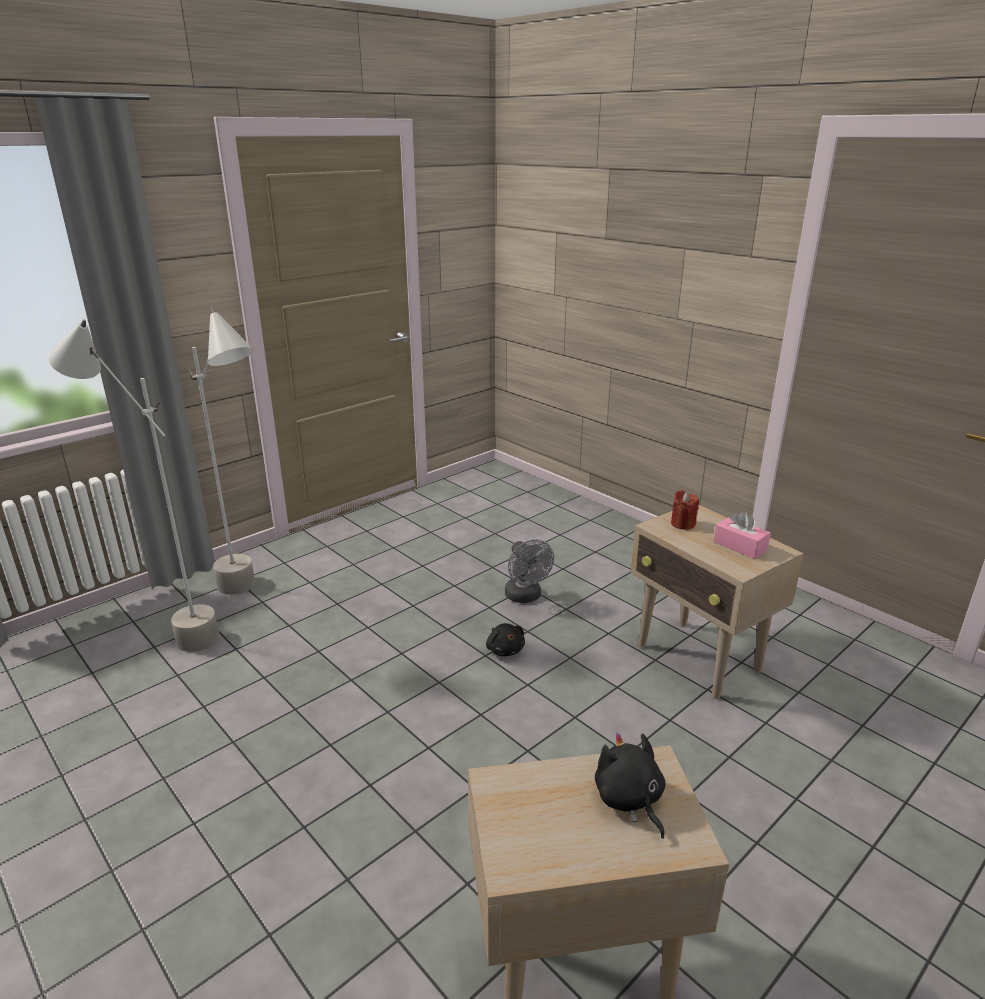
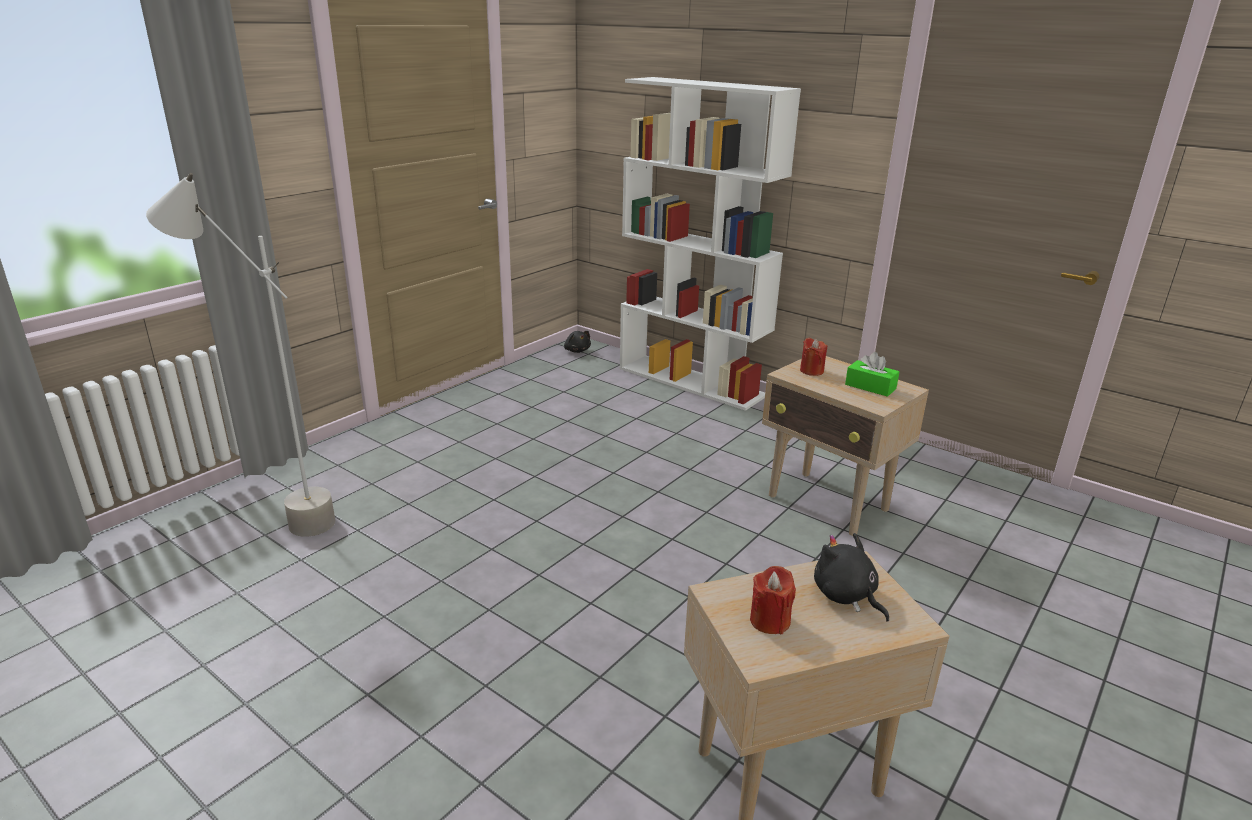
camera: 10 degrees left, 0 degrees up
(252, 596) = (358, 479): grey floor lamp -> none
(505, 649) = (640, 509): black plush toy -> black plush toy (577, 350)
(525, 597) = (647, 461): grey fan -> none
(537, 821) = (769, 621): none -> red candle
(593, 514) = (692, 382): none -> white bookcase
(740, 546) = (870, 386): pink tissue box -> green tissue box

